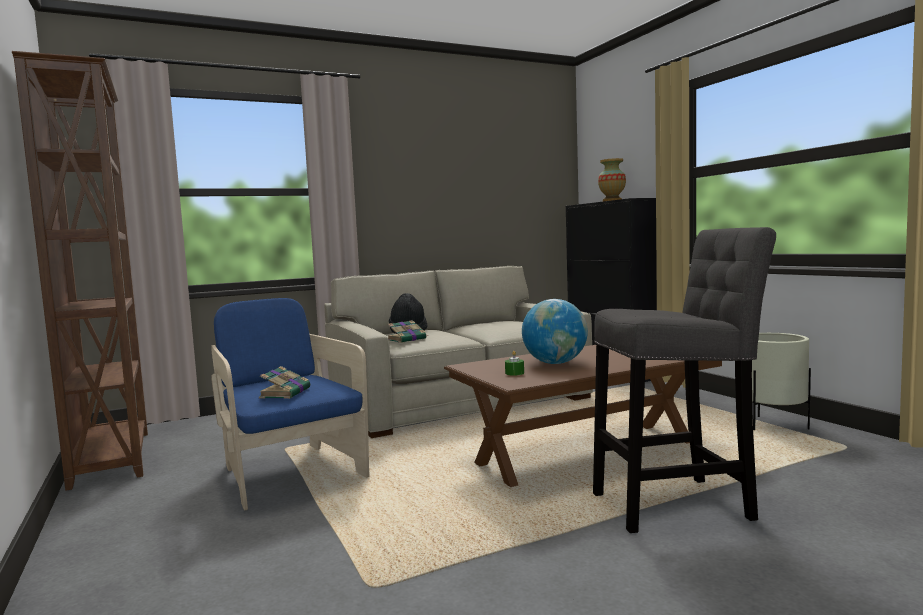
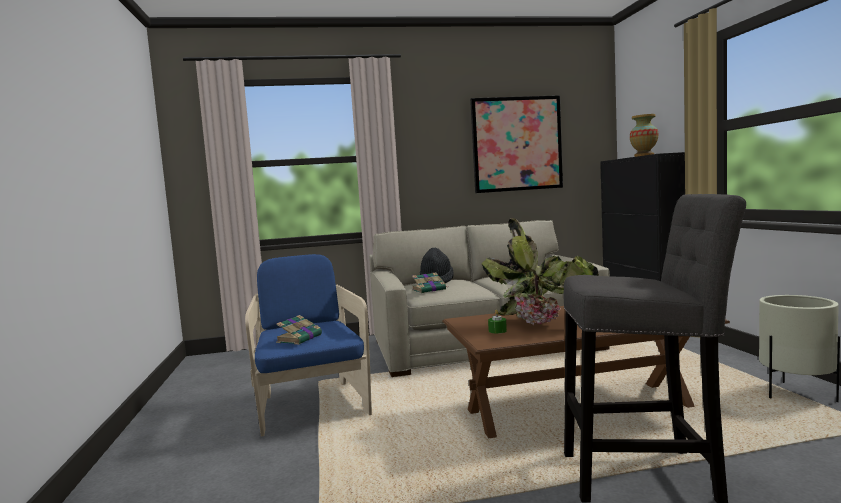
camera: 15 degrees right, 0 degrees up
(113, 458) = (194, 379): brown bookcase -> none
(481, 184) = (516, 144): none -> picture
(555, 363) = (544, 321): globe -> potted plant

